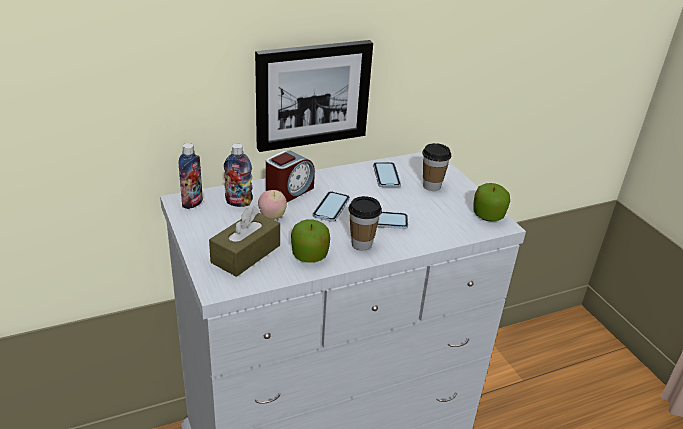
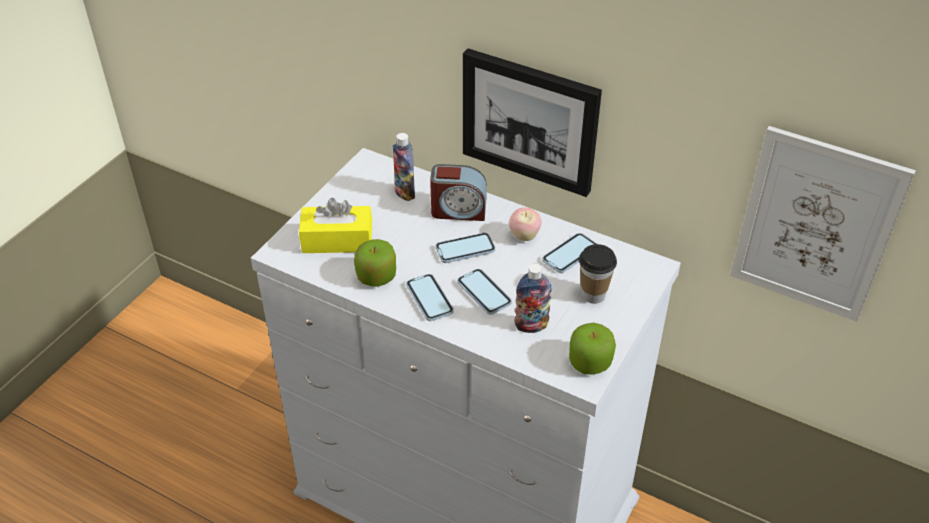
camera: 55 degrees right, 10 degrees up
(192, 203) = (373, 169): bottle -> bottle (531, 326)
(246, 254) = (337, 240): brown tissue box -> yellow tissue box
(272, 217) = (407, 223): apple -> apple (524, 236)
(361, 244) = (429, 299): cup -> phone
(507, 78) = (815, 225): none -> picture

